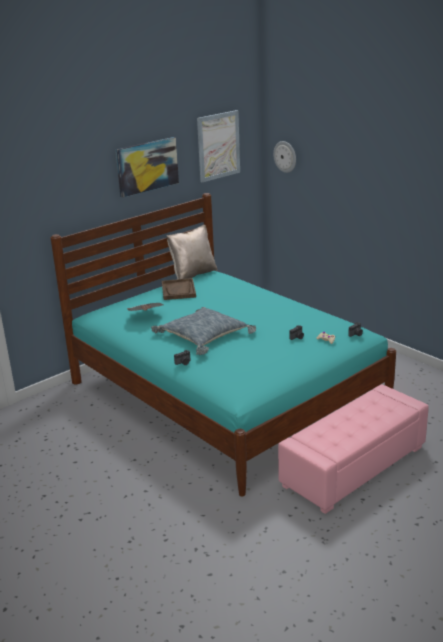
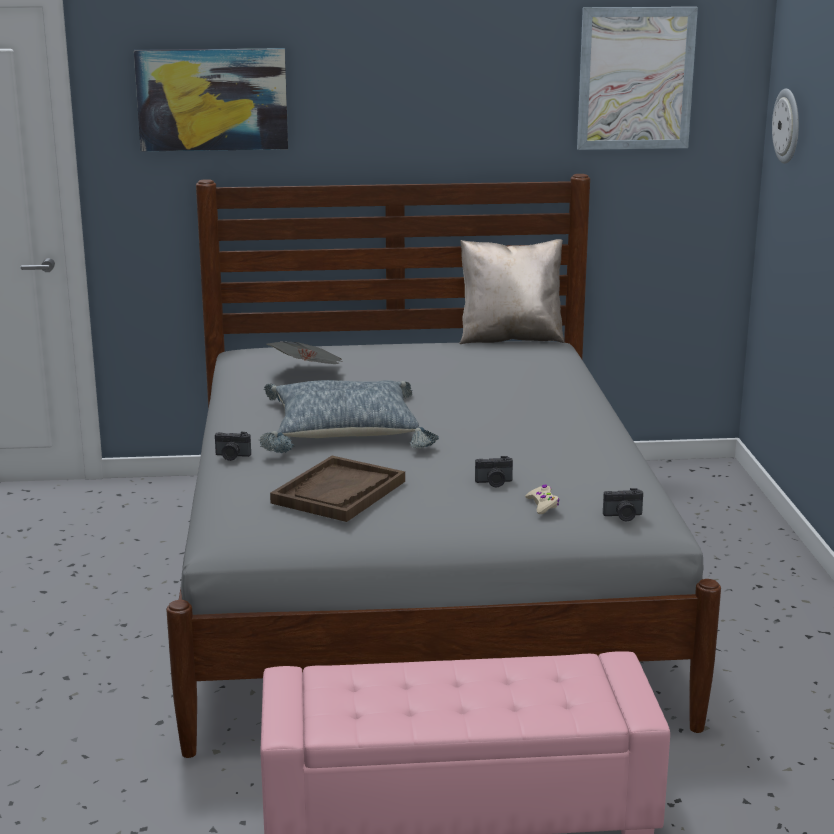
camera: 35 degrees right, 5 degrees down
(147, 166) = (442, 89): picture -> picture (212, 99)
(178, 290) = (432, 353): brown tray -> brown tray (339, 492)
(225, 394) = (416, 584): turquoise bed -> grey bed

